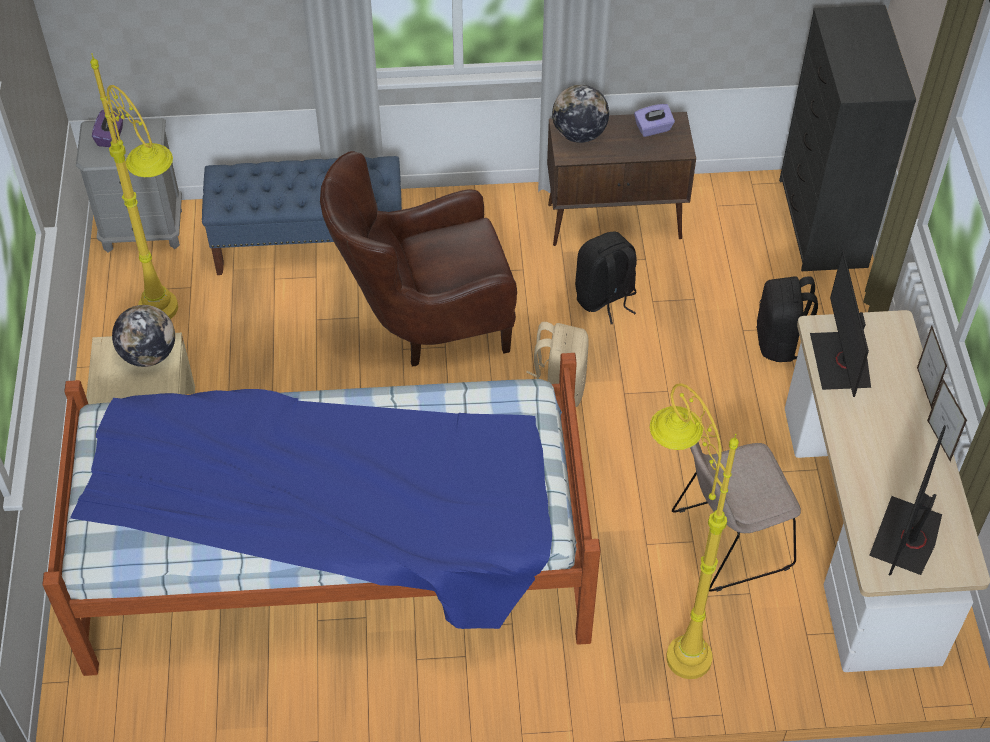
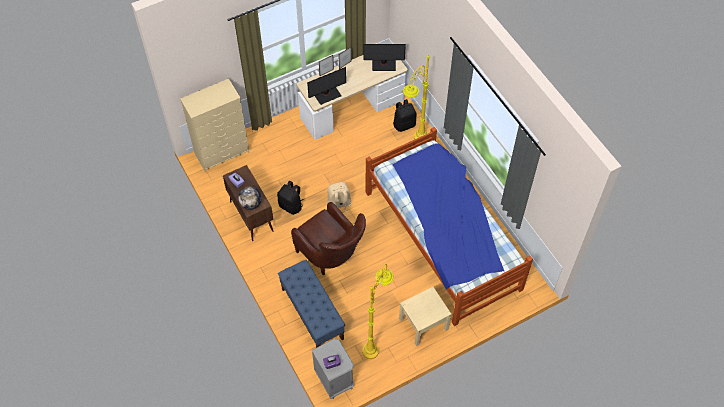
camera: 115 degrees left, 5 degrees up
(149, 354) = (415, 308): globe -> none
(727, 541) = (375, 140): beige chair -> none
(780, 342) = (286, 149): black backpack -> black backpack (404, 124)
(822, 224) = (222, 153): black dresser -> beige dresser

